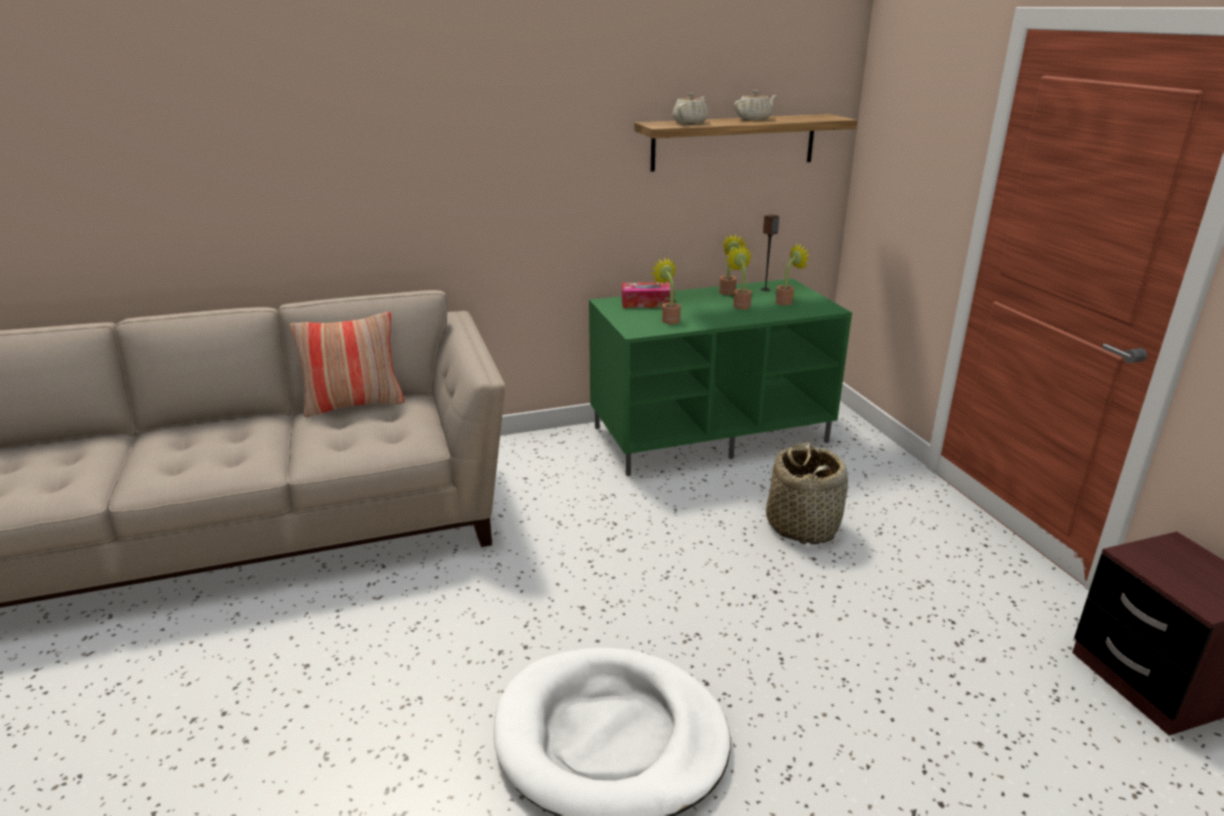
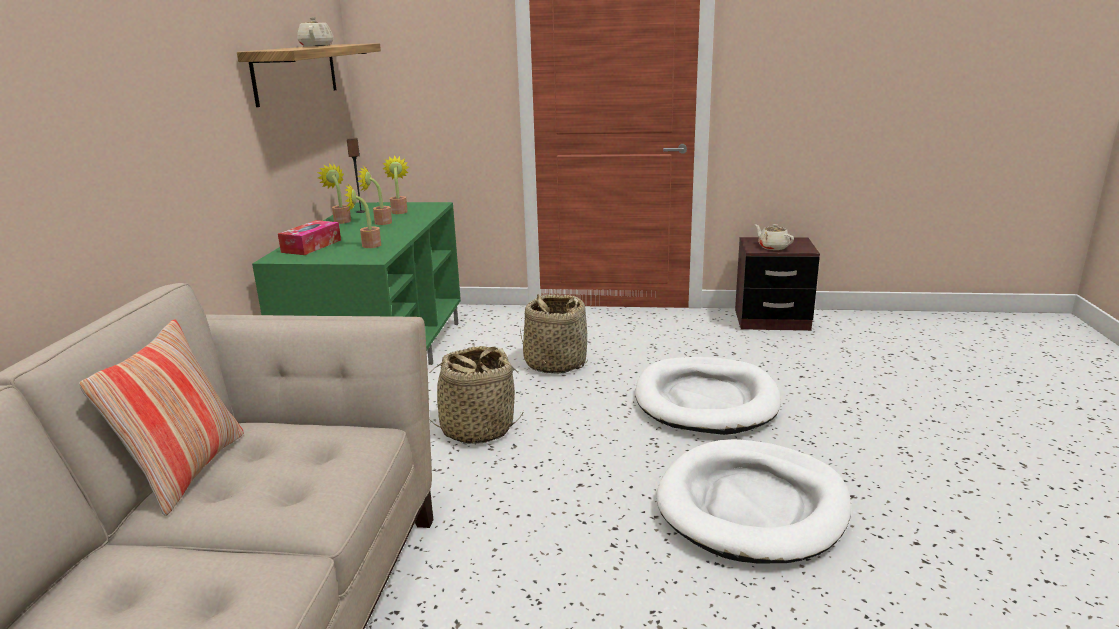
camera: 65 degrees left, 5 degrees down
(635, 521) = (477, 429): none -> basket
(690, 122) = (288, 48): beige teapot -> beige teapot (772, 247)
(818, 659) = (706, 400): none -> white dog bed

